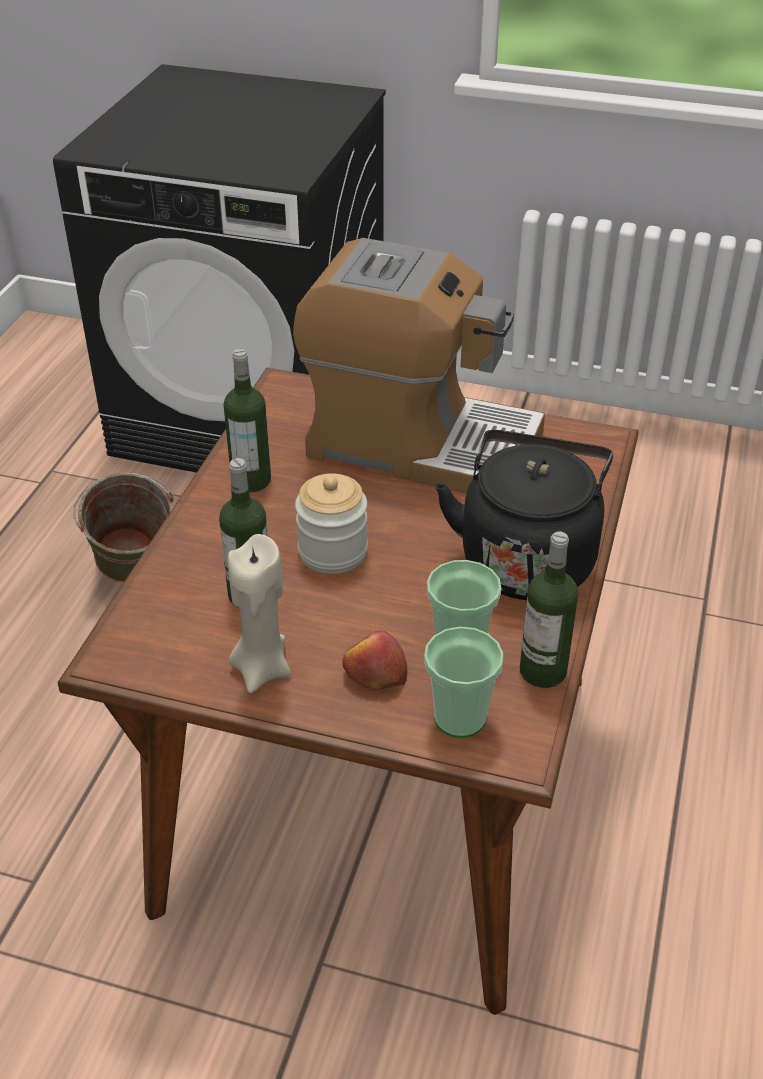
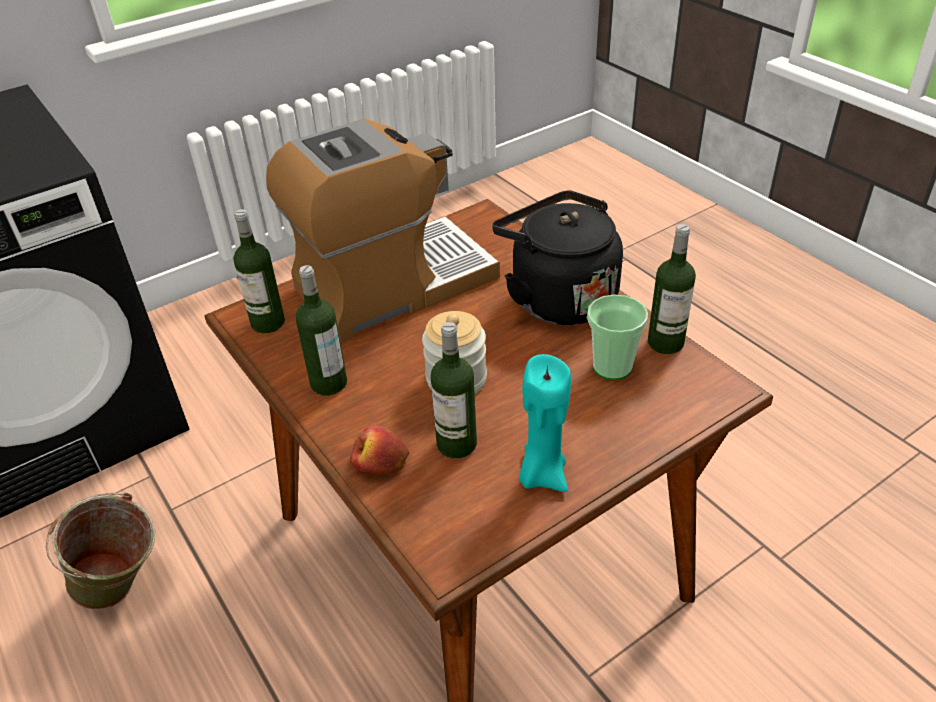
camera: 50 degrees left, 0 degrees up
(262, 669) = (542, 474): beige candle -> turquoise candle
(289, 404) = (268, 323): none -> bottle
(374, 673) = (599, 418): apple -> apple (380, 462)
(459, 718) = (676, 399): cup -> none

